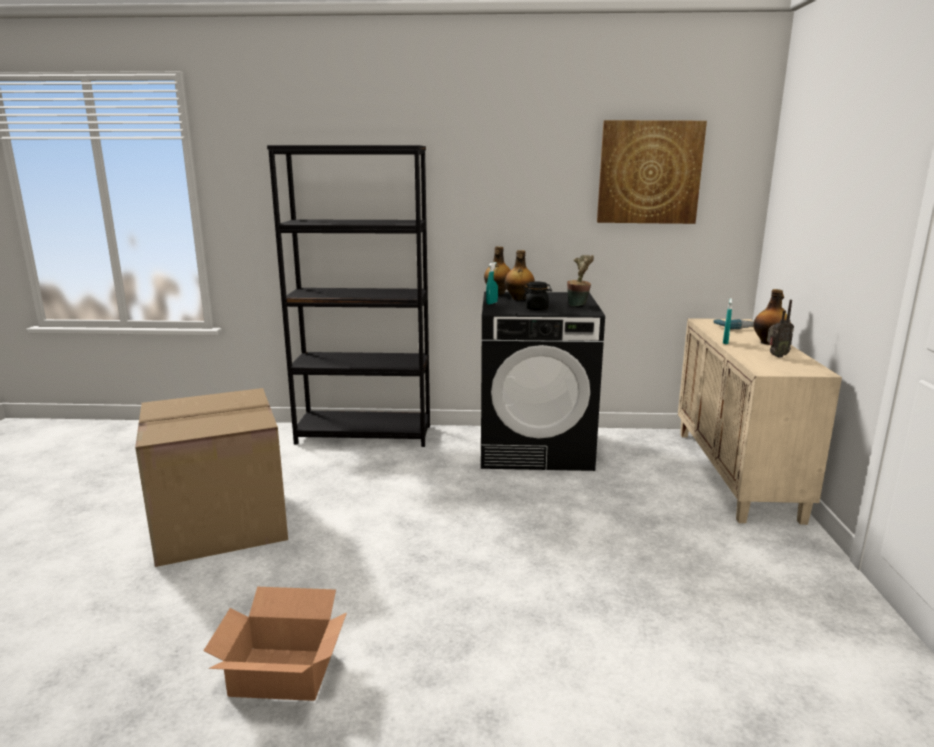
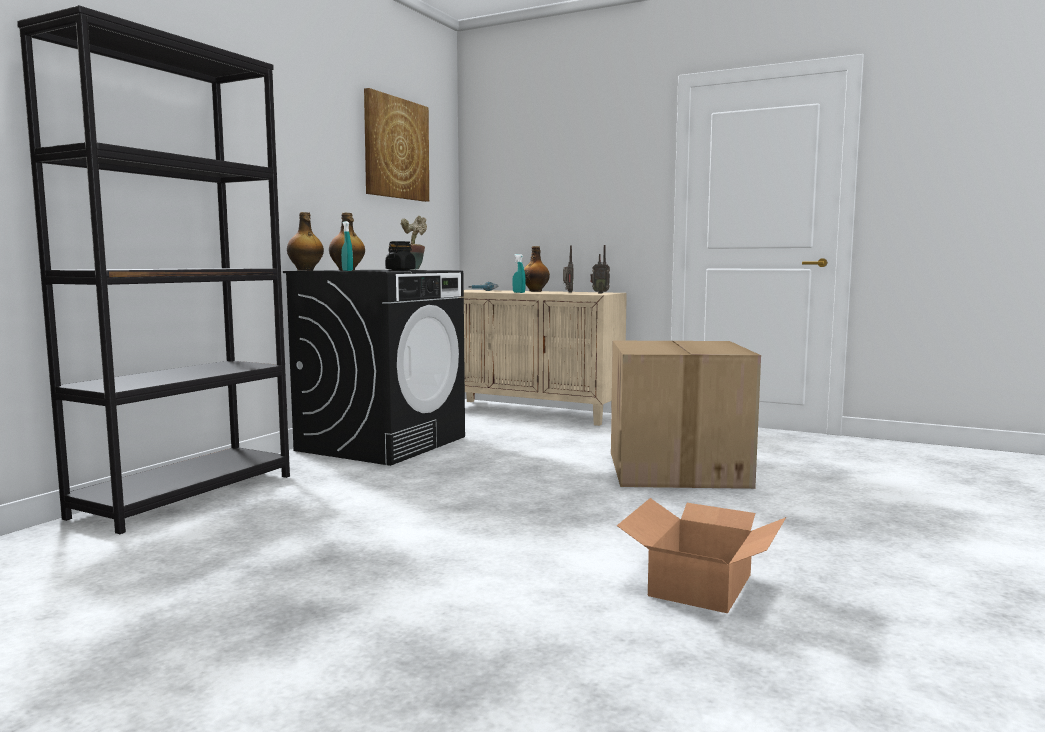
camera: 65 degrees left, 10 degrees down
(218, 524) = (306, 600): cardboard box -> cardboard box (679, 470)
(793, 369) = (600, 293): none -> radio

